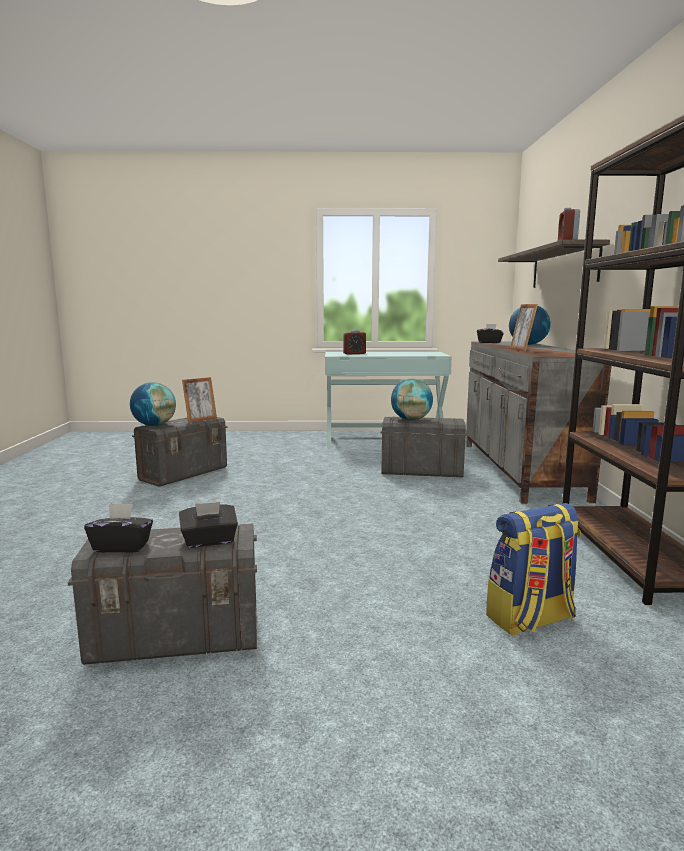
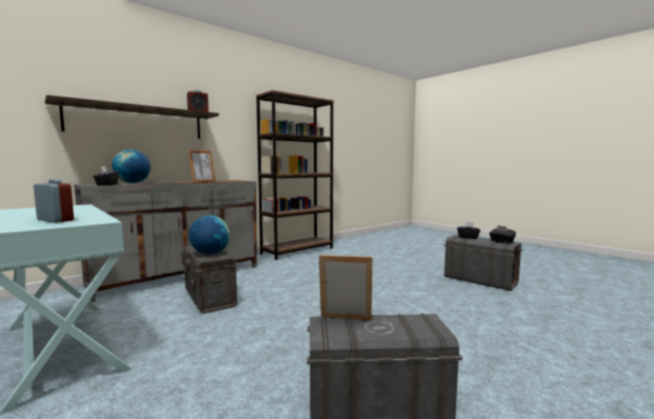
camera: 130 degrees left, 5 degrees down
(154, 425) = (424, 330): globe -> none
(531, 619) = (366, 254): backpack -> none

